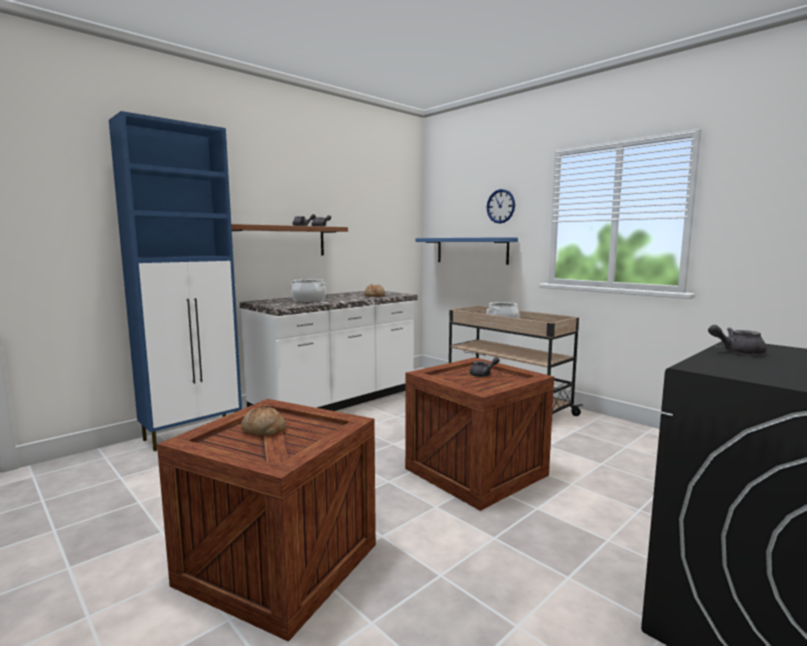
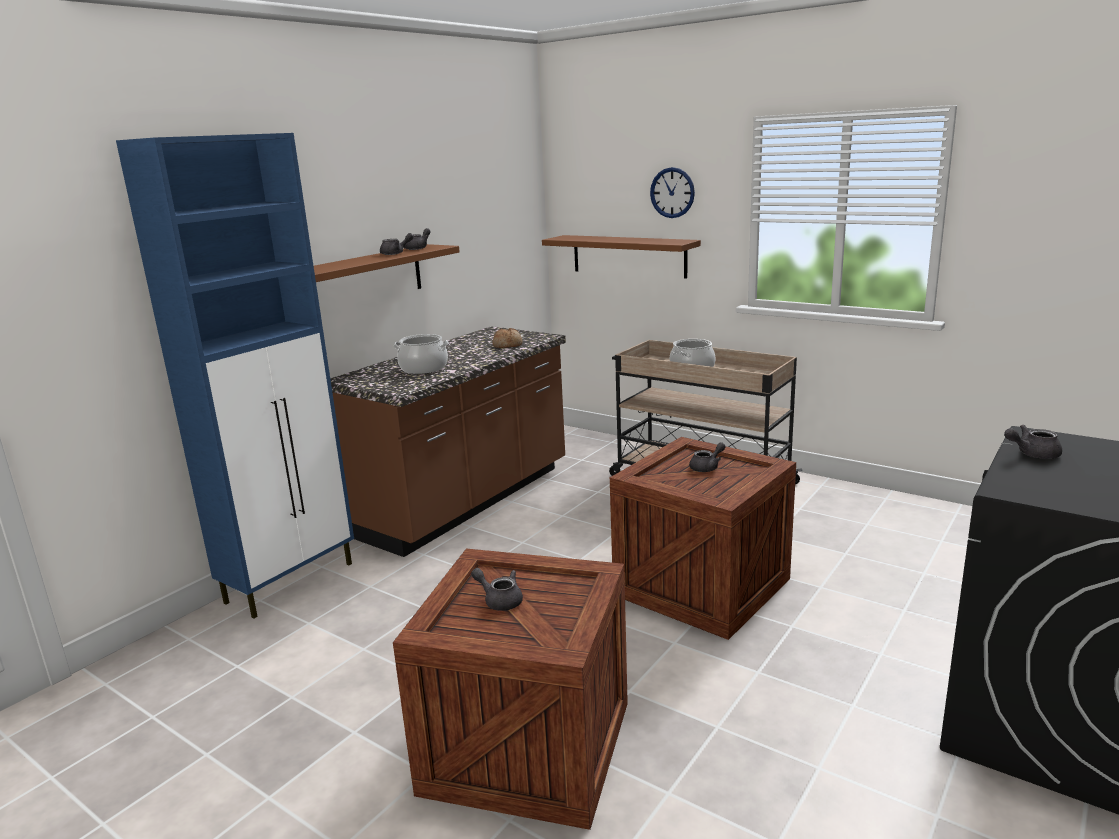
camera: 10 degrees left, 10 degrees up
(263, 430) = (500, 600): bread -> grey teapot
(336, 402) = (466, 502): white counter -> brown counter
(471, 250) = (628, 256): blue shelf -> brown shelf

